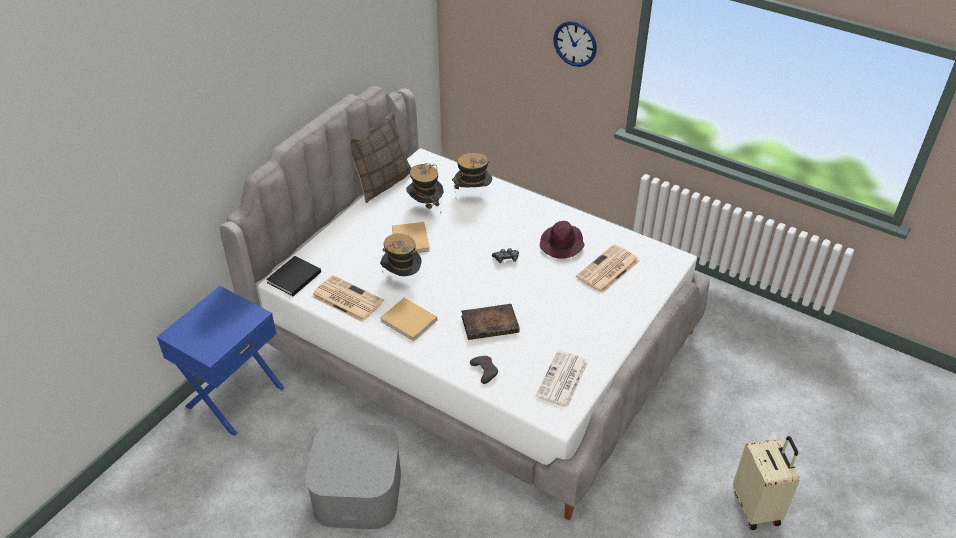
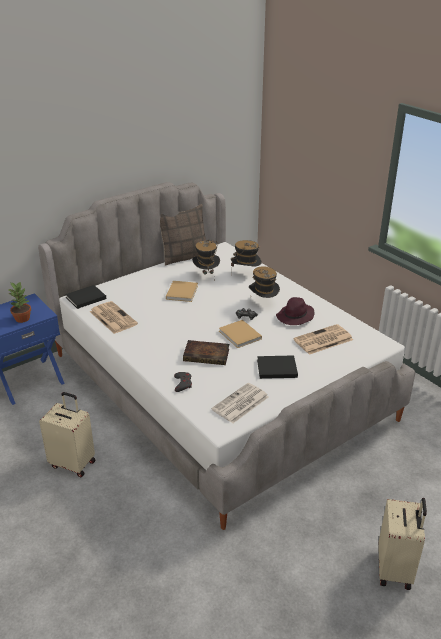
camera: 20 degrees right, 10 degrees down
(229, 328) = (22, 318): none -> potted plant
(358, 491) = (73, 463): grey storage box -> beige suitcase
(402, 278) = (160, 313): hat -> hat (263, 303)
(410, 321) = (148, 340): beige book -> beige book (240, 335)
(575, 43) = (347, 170): wall clock -> none
(576, 322) = (275, 368): none -> black book

